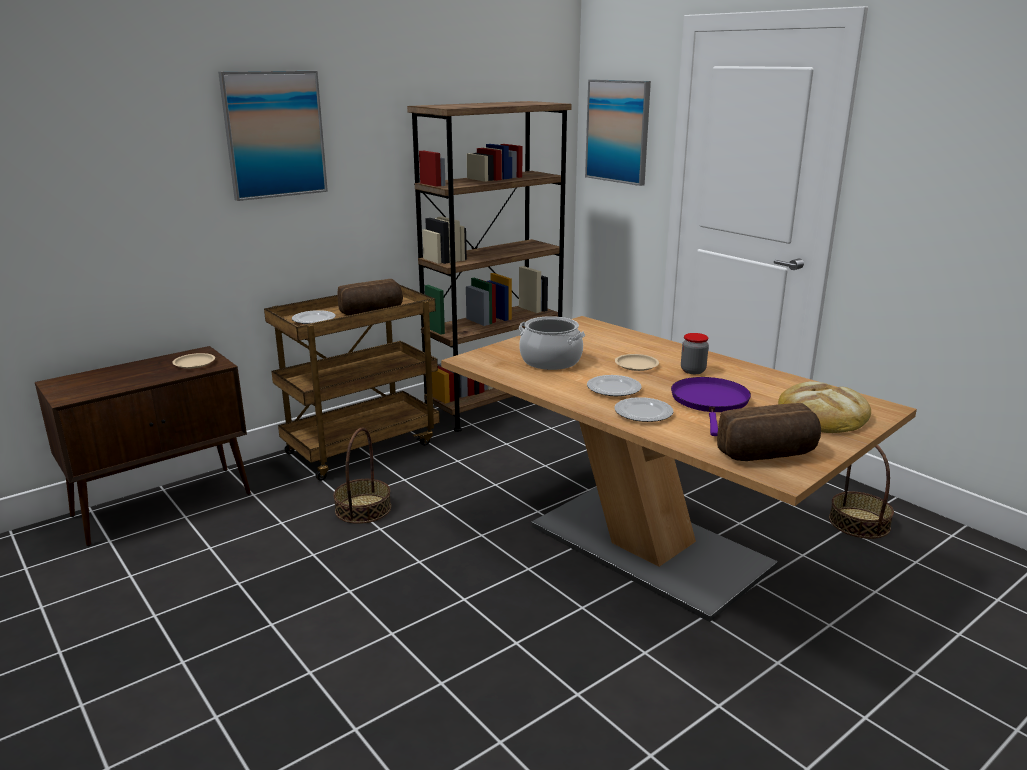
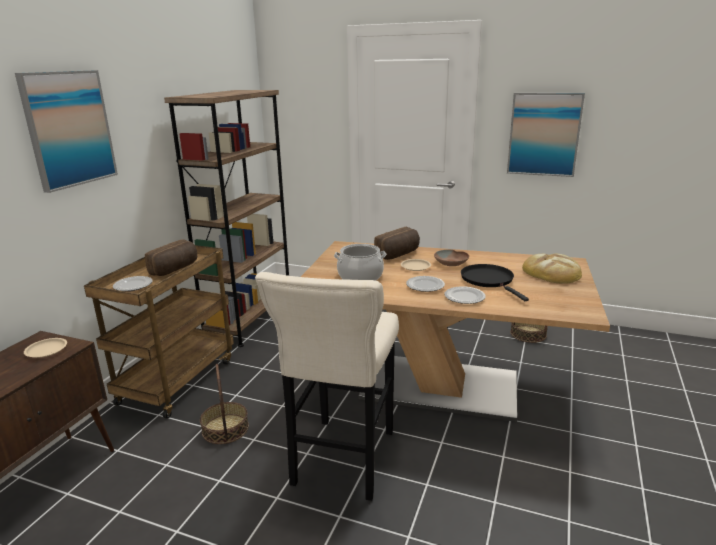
camera: 30 degrees left, 0 degrees up
(447, 583) = (342, 462): none -> beige stool
(618, 131) = (299, 108): picture -> picture (544, 134)
(693, 371) = (451, 263): jar -> brown bowl
(710, 402) = (489, 280): purple frying pan -> black frying pan
(768, 455) = (563, 305): bread -> bread (399, 254)

